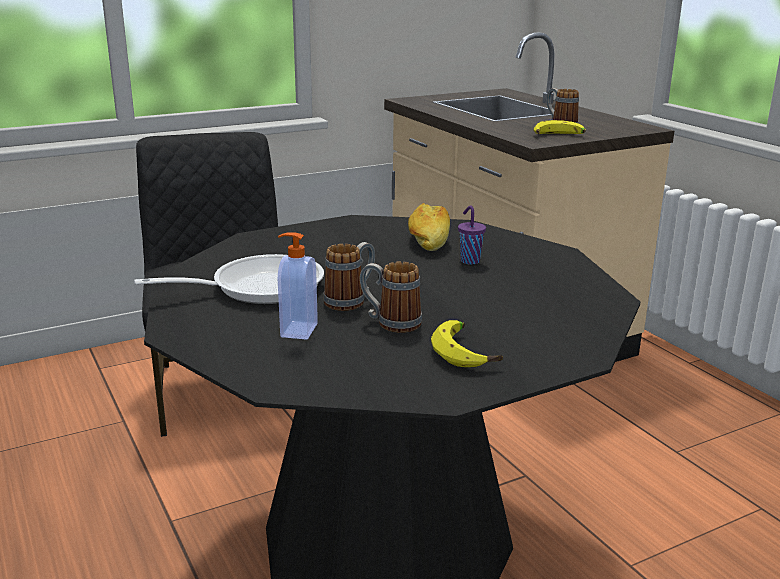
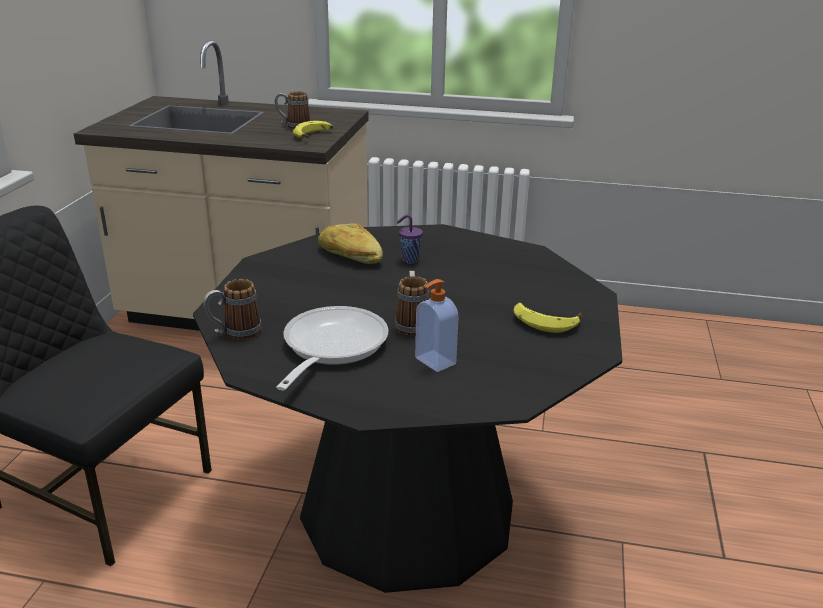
camera: 50 degrees left, 5 degrees up
(390, 322) = (469, 326): mug -> mug (235, 333)

